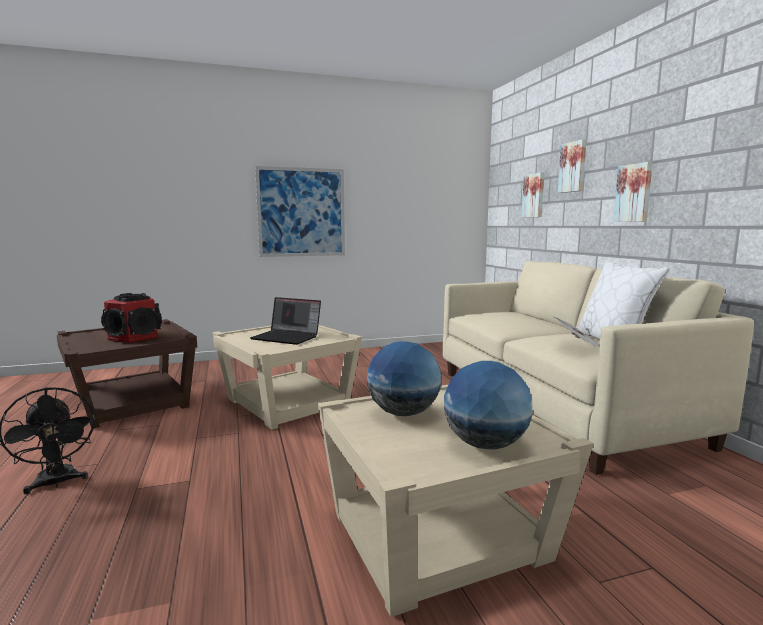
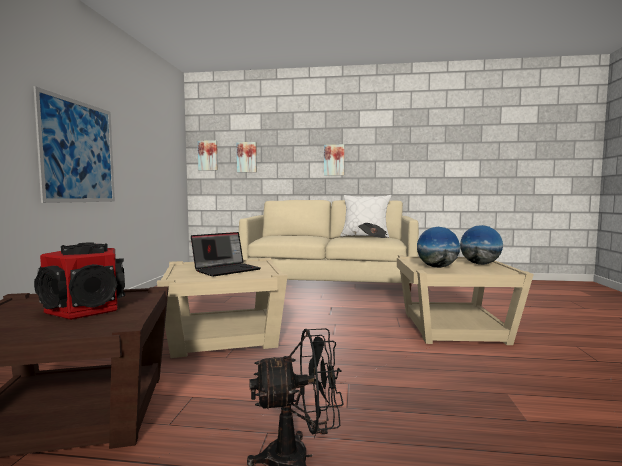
camera: 65 degrees left, 5 degrees down
(573, 167) = (284, 141): picture -> picture (208, 155)

